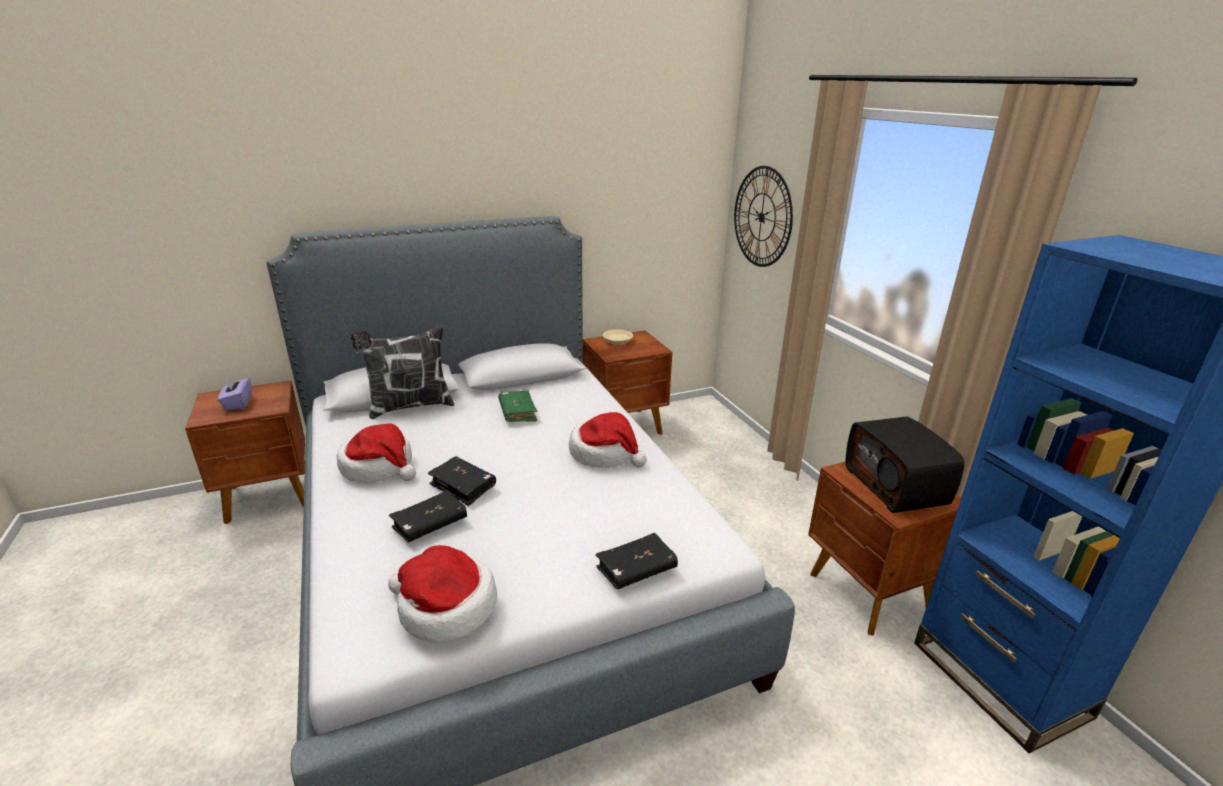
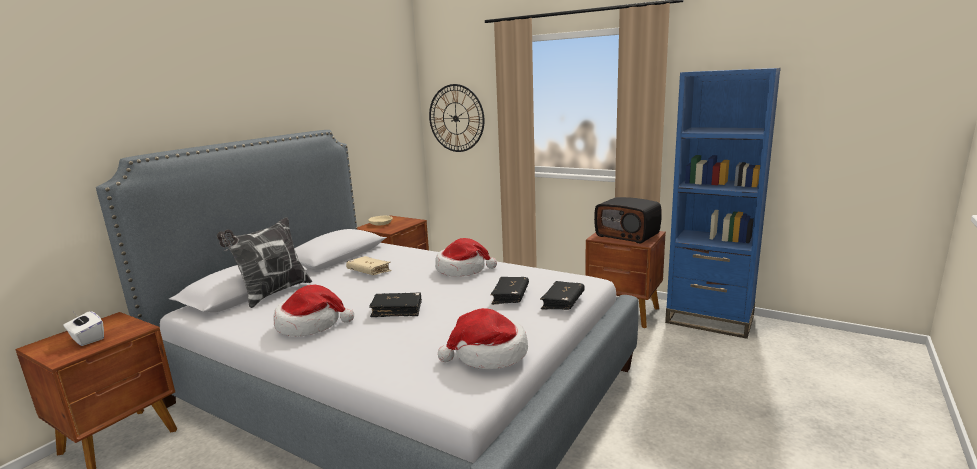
camera: 35 degrees left, 10 degrees down
(238, 403) = (87, 339): purple tissue box -> white tissue box
(430, 524) = (408, 331): black book -> black book (510, 296)
(517, 412) = (369, 271): green book -> beige book

